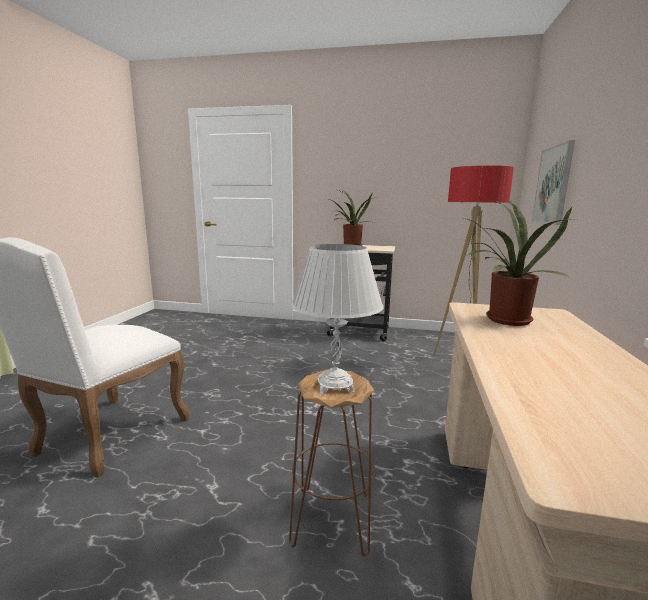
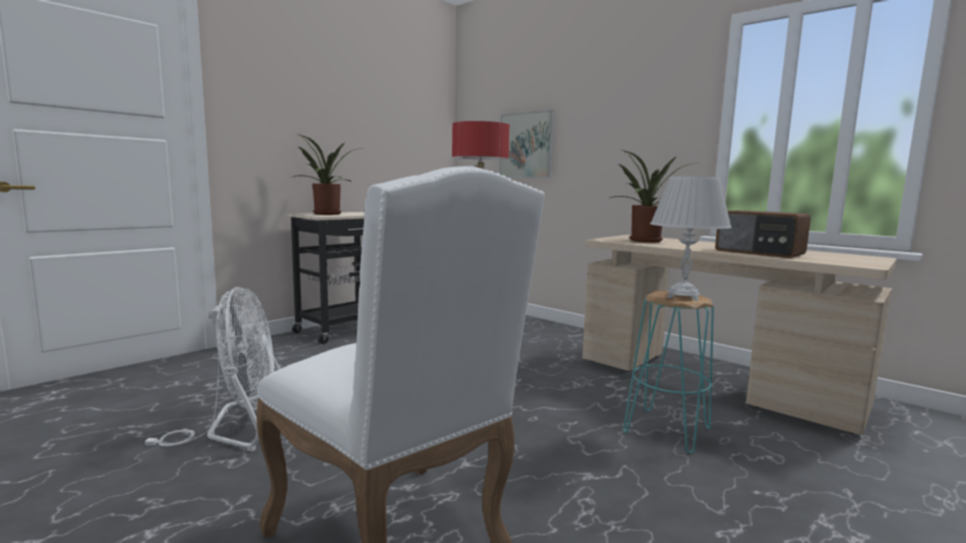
camera: 60 degrees left, 5 degrees down
(208, 357) = (236, 424): none -> white fan
(332, 519) = (666, 430): brown stool -> turquoise stool
(545, 381) = (759, 252): none -> radio

